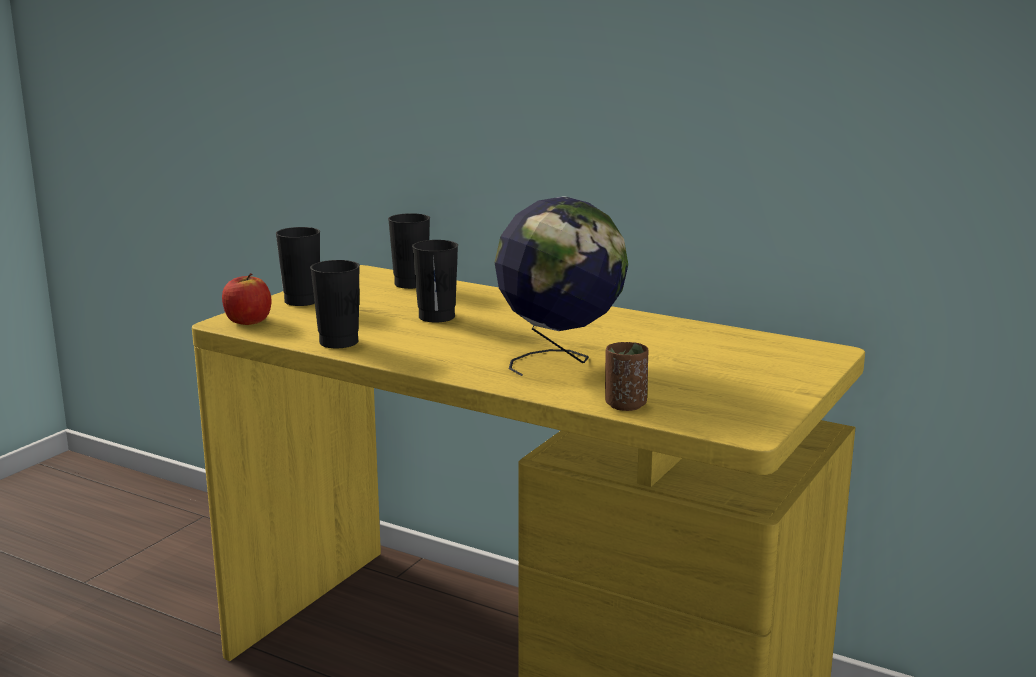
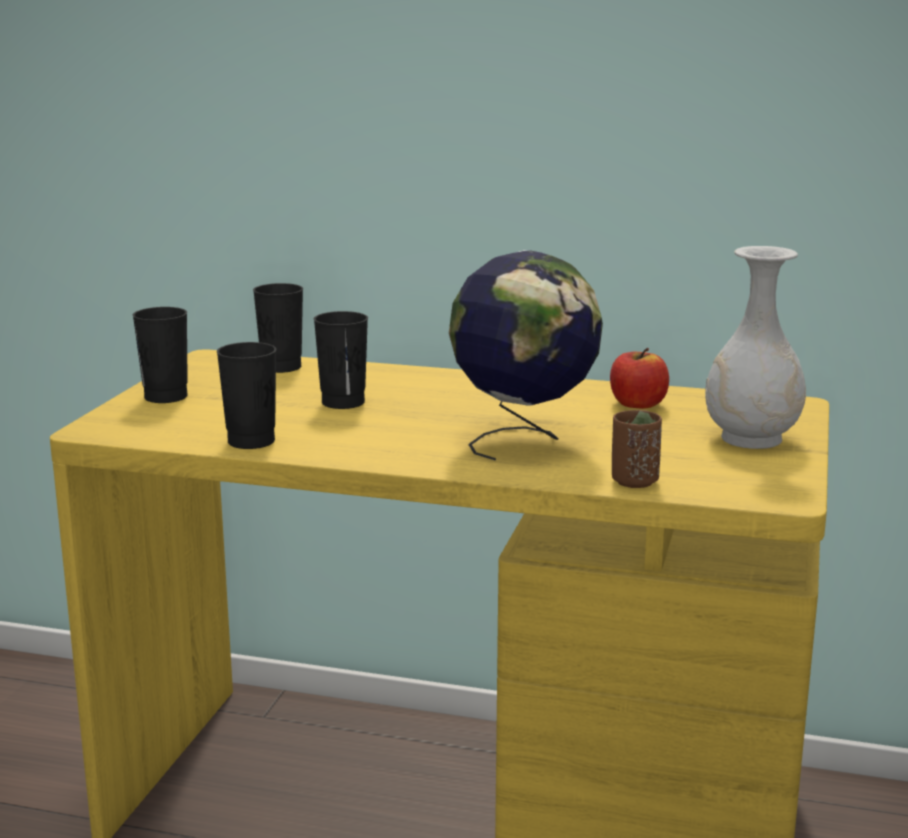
camera: 15 degrees left, 0 degrees up
(248, 321) = (118, 426): apple -> apple (637, 404)
(763, 378) = (752, 438): none -> white vase

